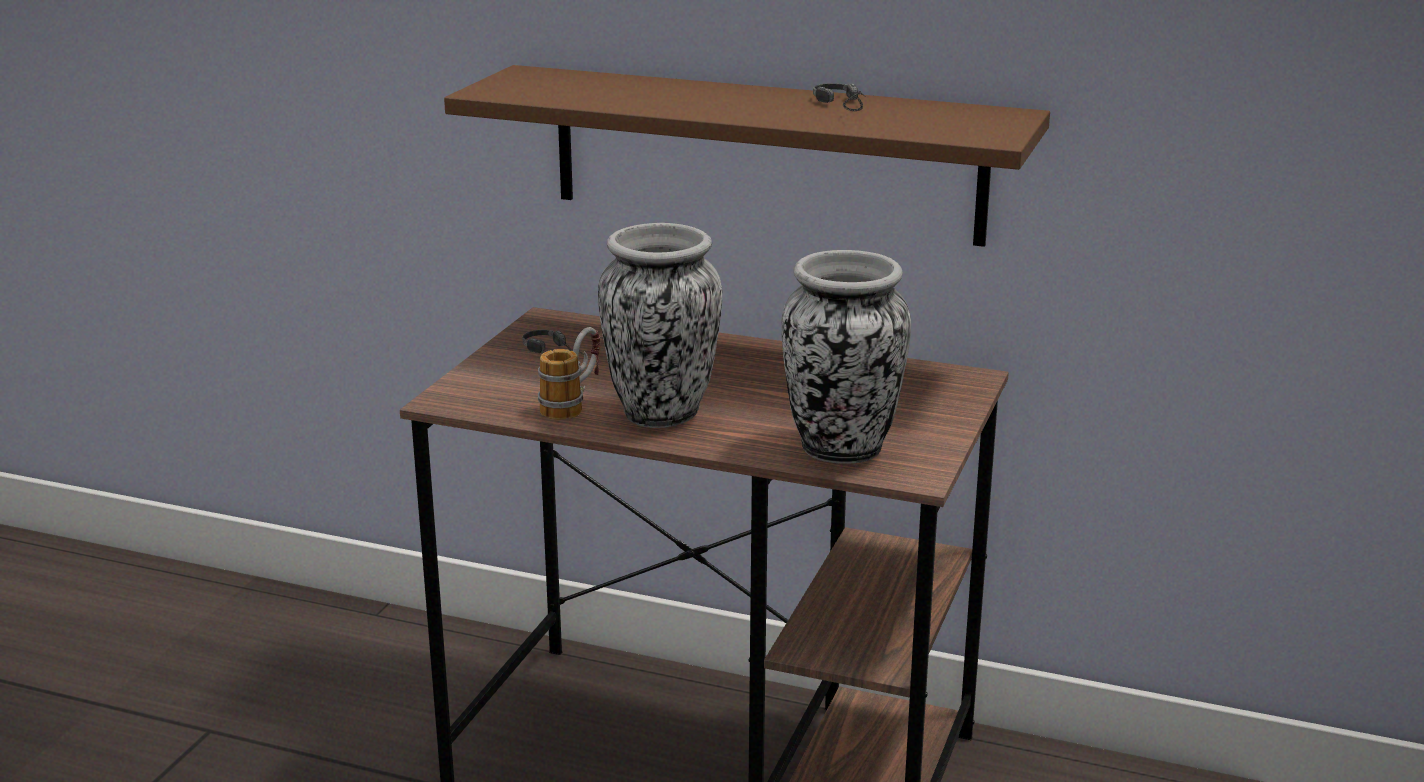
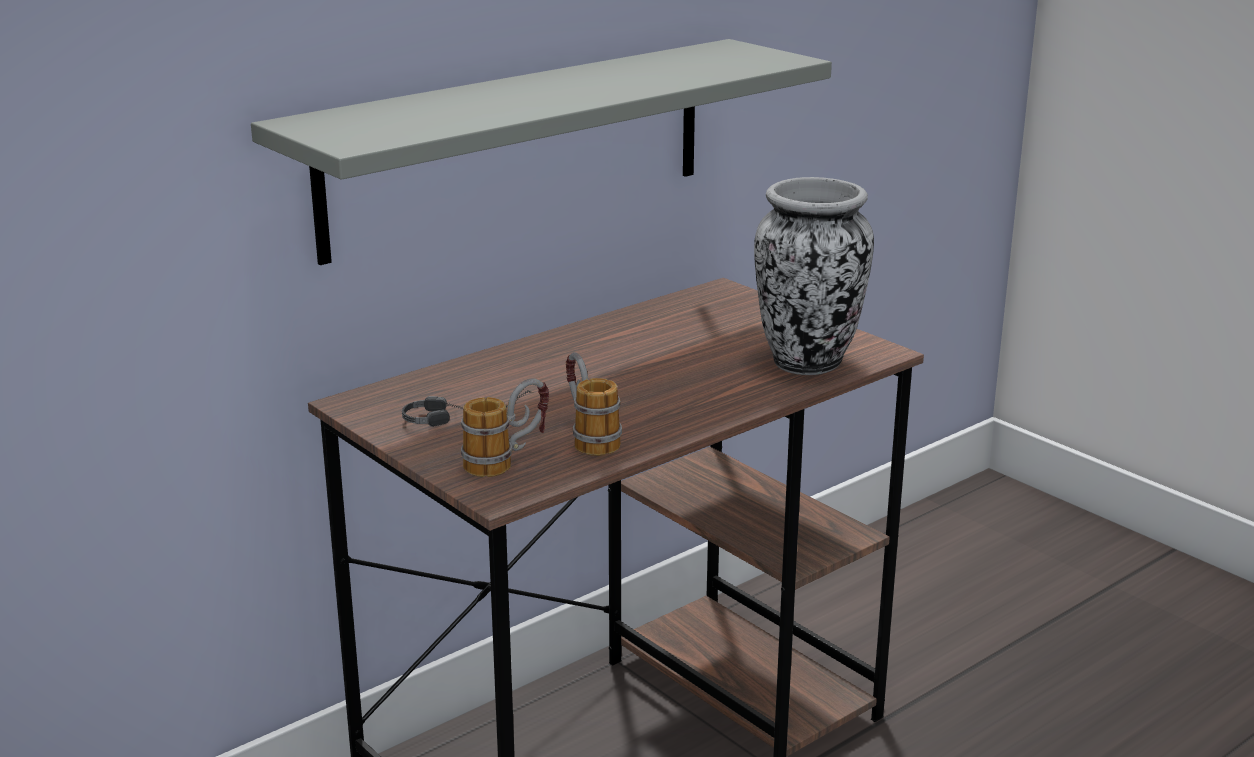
camera: 60 degrees left, 0 degrees up
(500, 389) = (507, 461): none -> mug
(660, 414) = (657, 407): vase -> none
(766, 154) = (518, 146): brown shelf -> grey shelf
(850, 108) = (641, 70): headphones -> none

